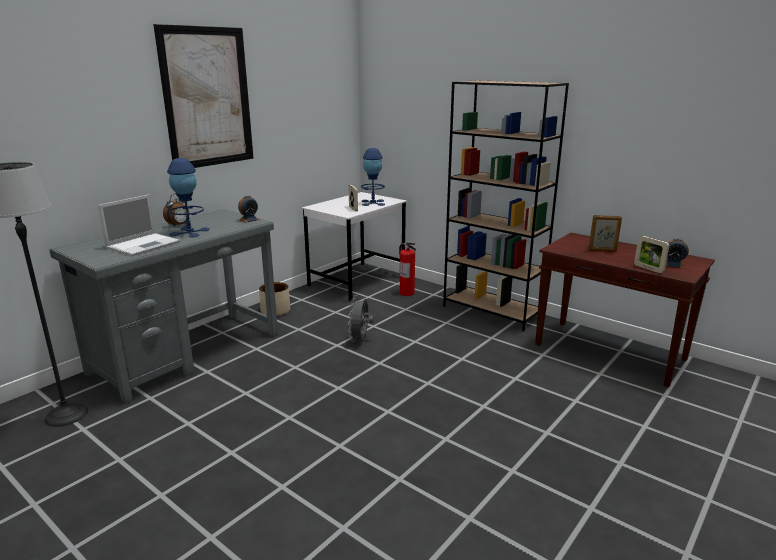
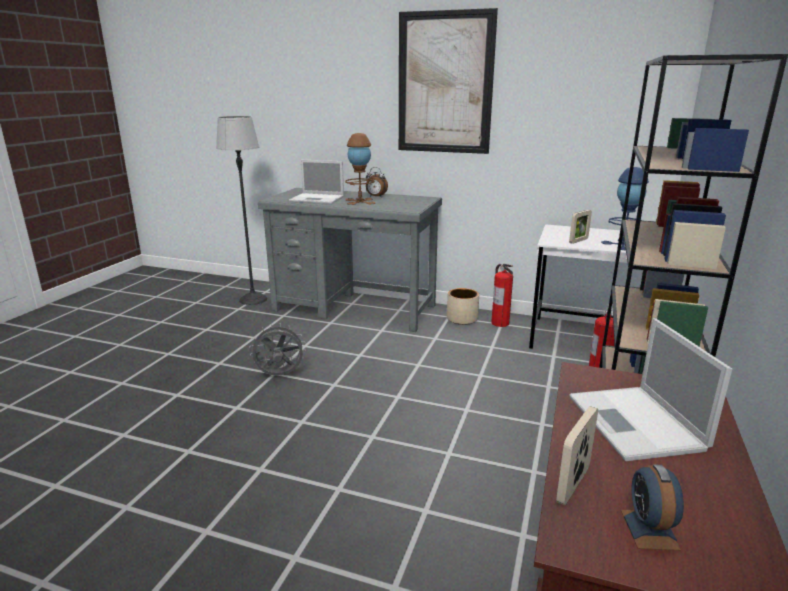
camera: 70 degrees right, 0 degrees up
(189, 232) = (360, 201): blue table lamp -> brown table lamp
(249, 219) = (415, 207): alarm clock -> none
(299, 299) = (500, 323): none -> fire extinguisher
(360, 339) = (442, 374): grey fan -> grey fan (279, 375)
(602, 250) = (637, 424): picture frame -> laptop

